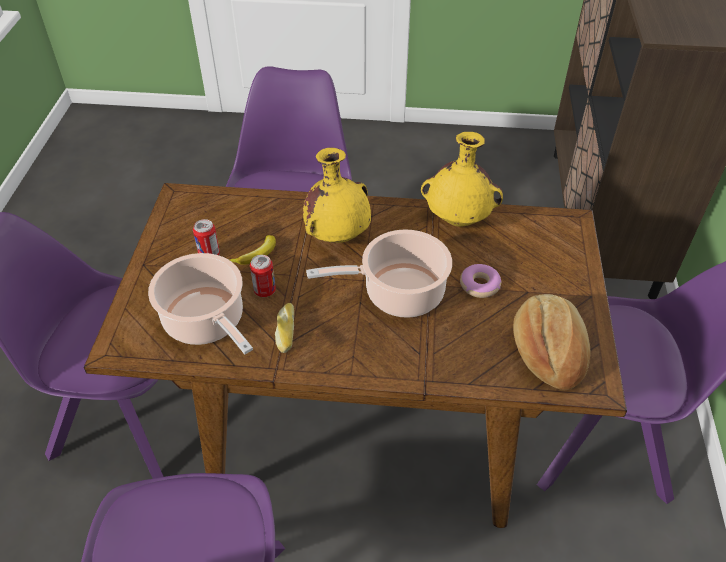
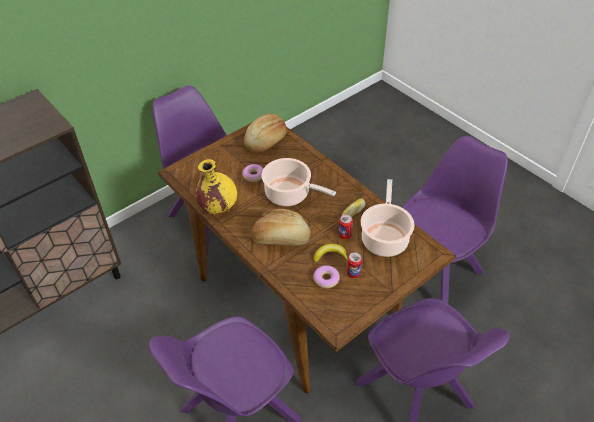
camera: 135 degrees left, 0 degrees up
(236, 229) = (326, 279): none -> donut
(338, 236) = (281, 238): yellow vase -> bread

